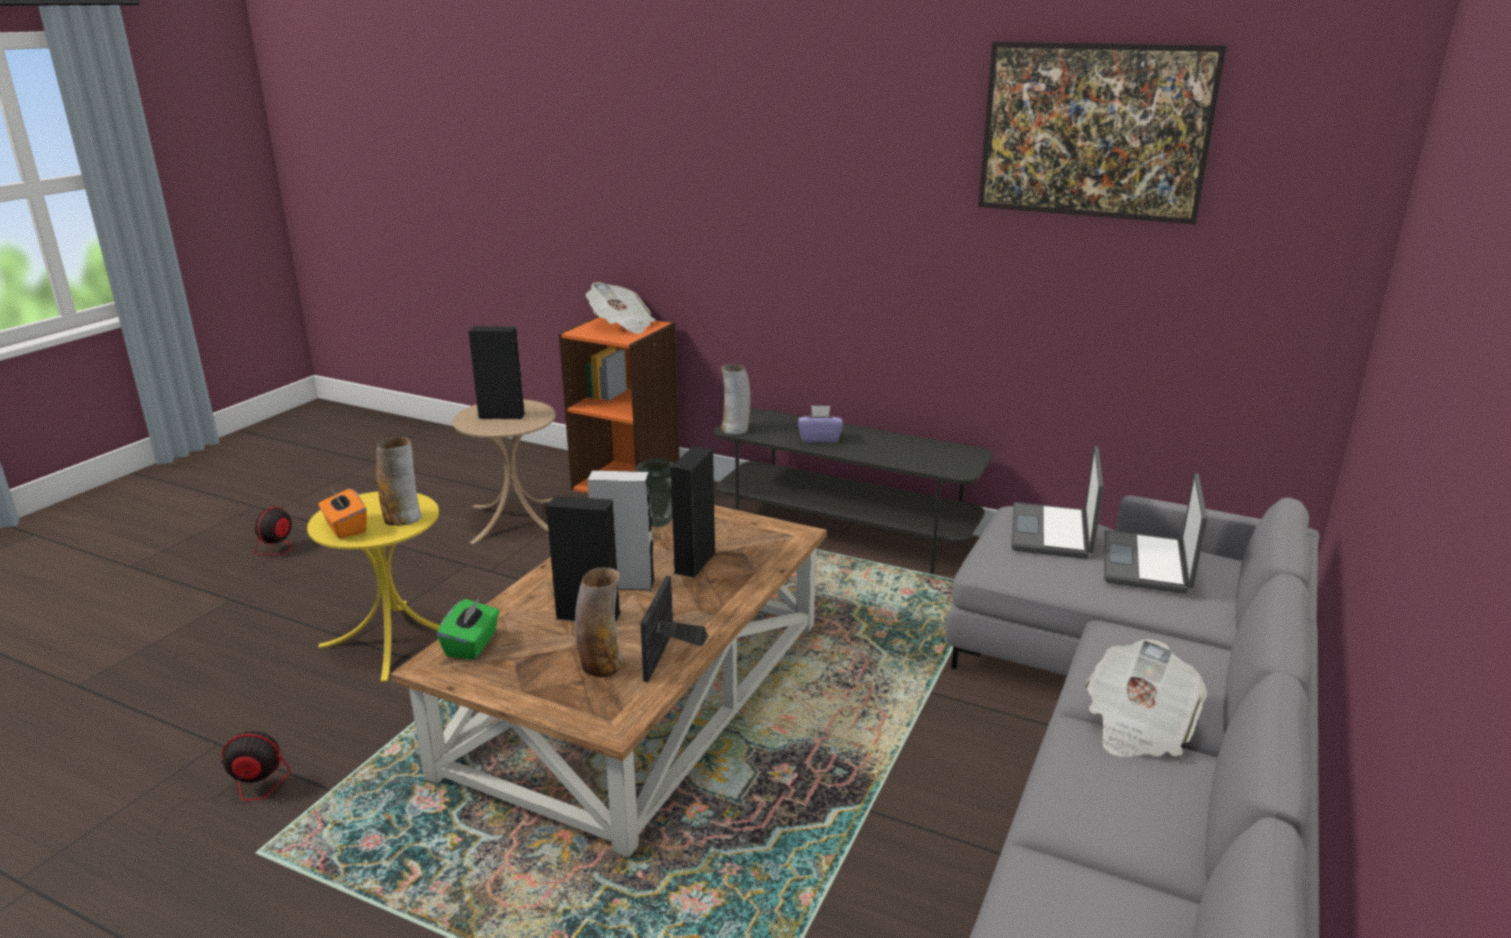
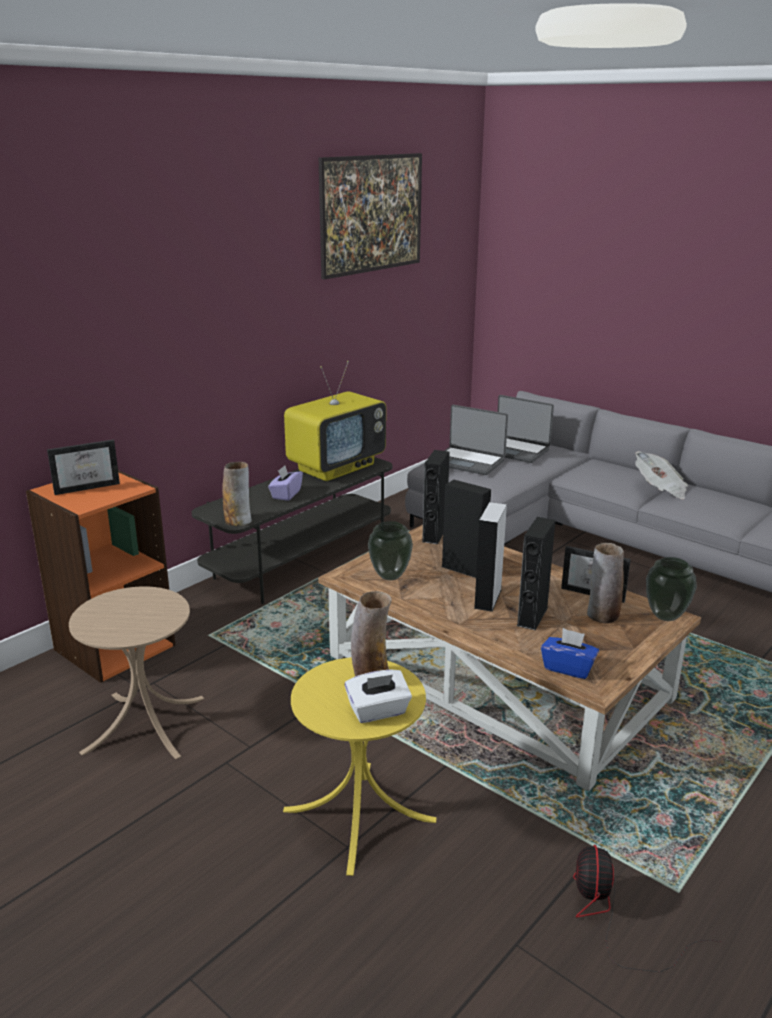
camera: 75 degrees left, 0 degrees up
(280, 558) = (93, 936): fan -> none
(345, 528) = (378, 711): orange tissue box -> white tissue box
(472, 645) = (568, 668): green tissue box -> blue tissue box
(501, 415) = (127, 616): black speaker -> black speaker (434, 534)
(613, 718) = (666, 617): none -> vase
(621, 325) = (87, 486): newspaper -> picture frame
(925, 450) = (336, 467): none -> television

